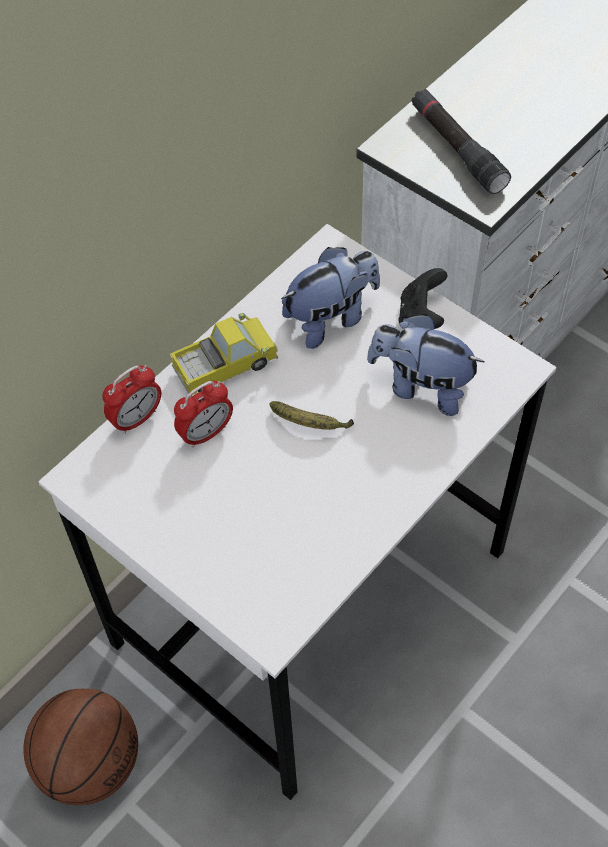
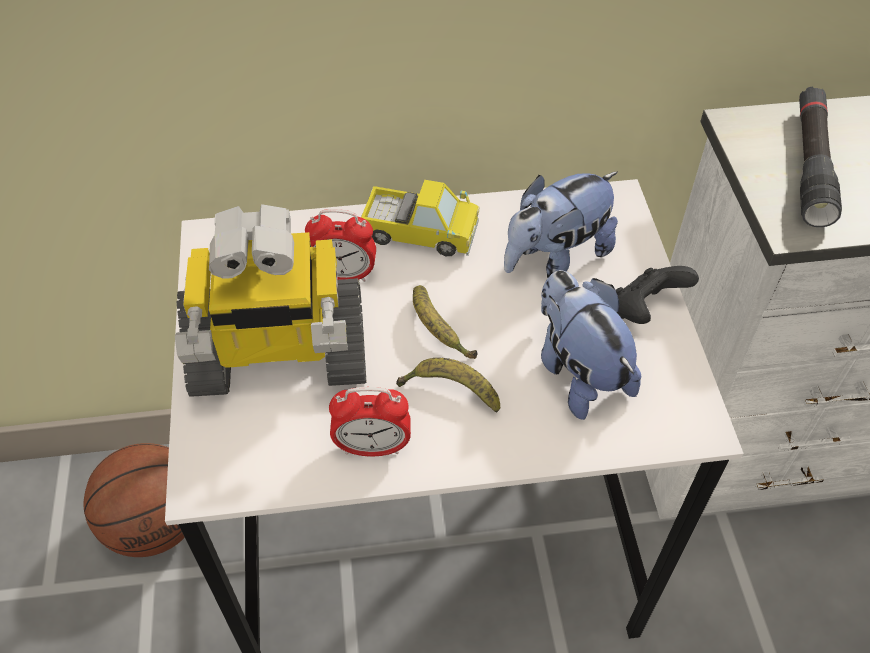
camera: 40 degrees right, 5 degrees down
(136, 419) = (304, 226): alarm clock -> alarm clock (372, 447)
(226, 520) = (278, 356): none -> toy robot
(331, 318) = (555, 257): plush toy -> plush toy turned 135 degrees clockwise
(359, 457) = (450, 391): none -> banana

